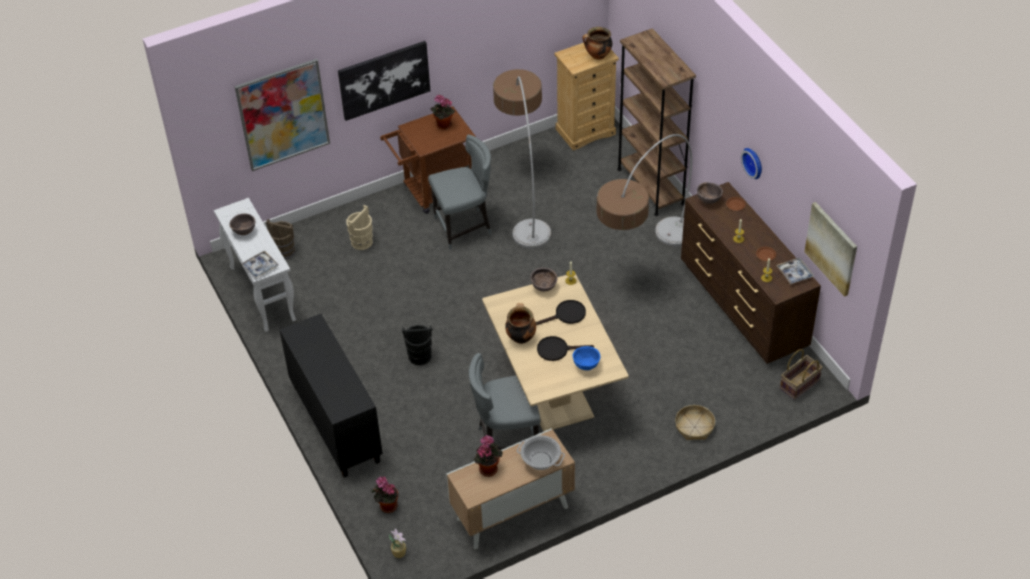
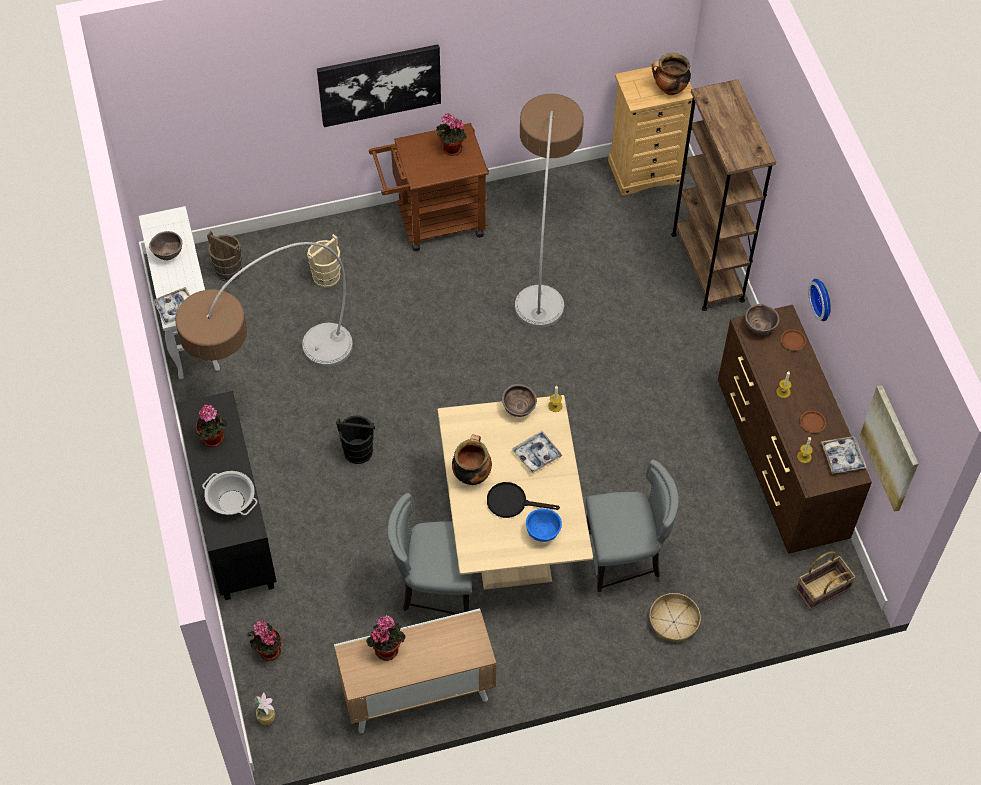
camera: 10 degrees right, 10 degrees up
(283, 114) = (240, 112): picture -> none
(316, 348) = (214, 439): none -> potted plant
(464, 227) = (458, 280): grey chair -> grey chair (624, 562)
(541, 461) = (454, 652): cooking pot -> cooking pot (232, 502)
(566, 315) = (536, 454): black frying pan -> tray
(642, 263) = (668, 375): floor lamp -> floor lamp (270, 382)

